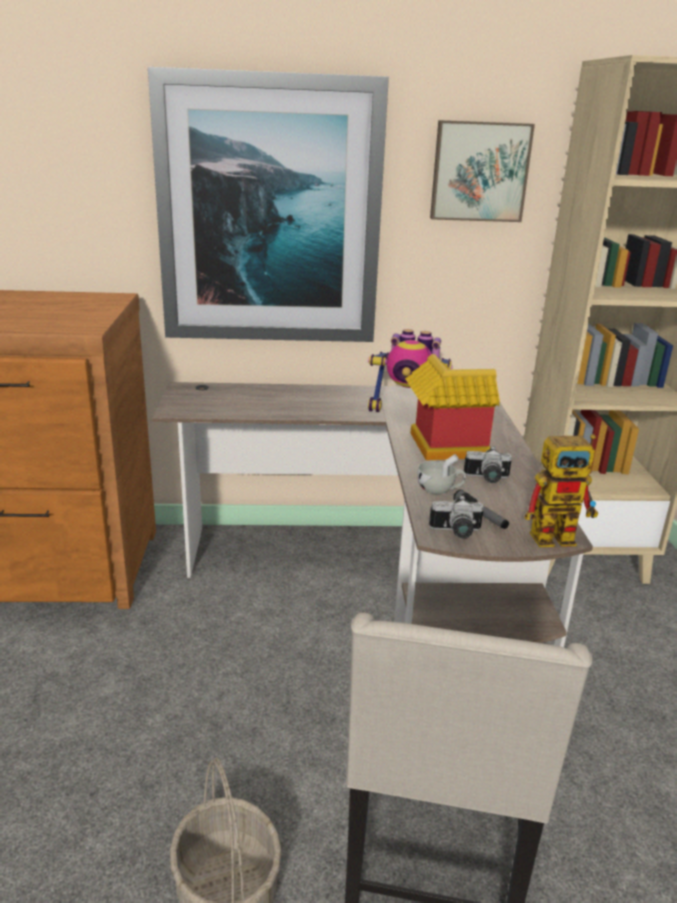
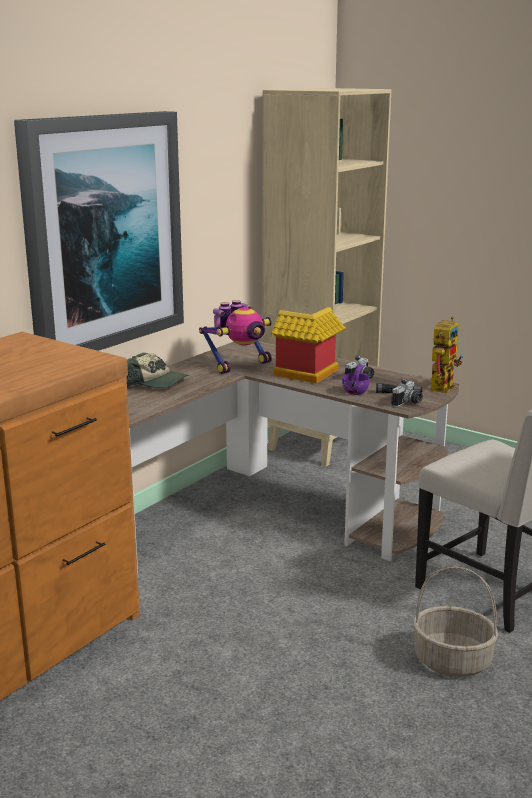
camera: 50 degrees left, 5 degrees down
(299, 395) = (157, 382): none -> cap
(440, 489) = (357, 391): white cup -> purple cup
(479, 171) = (219, 174): picture -> none

